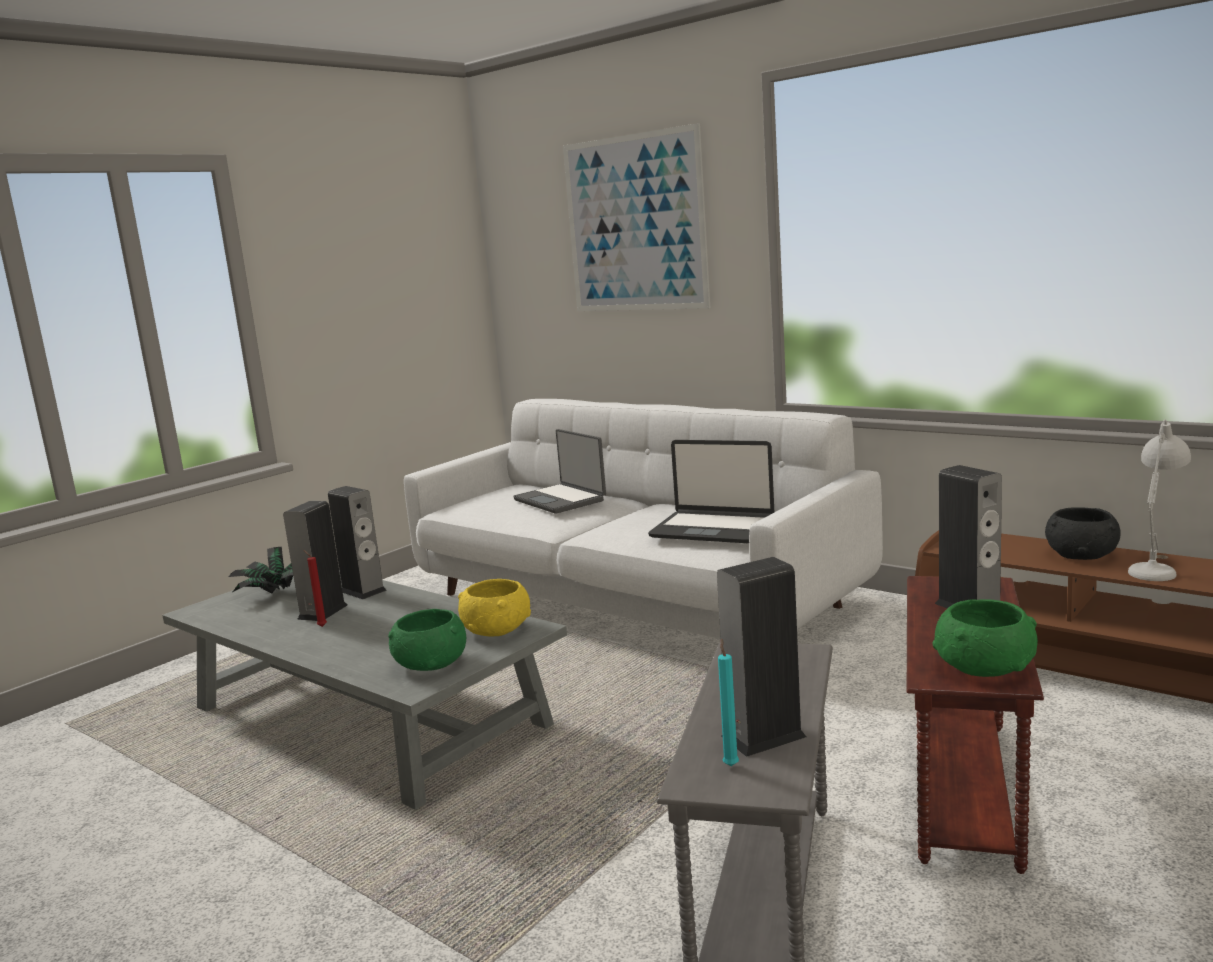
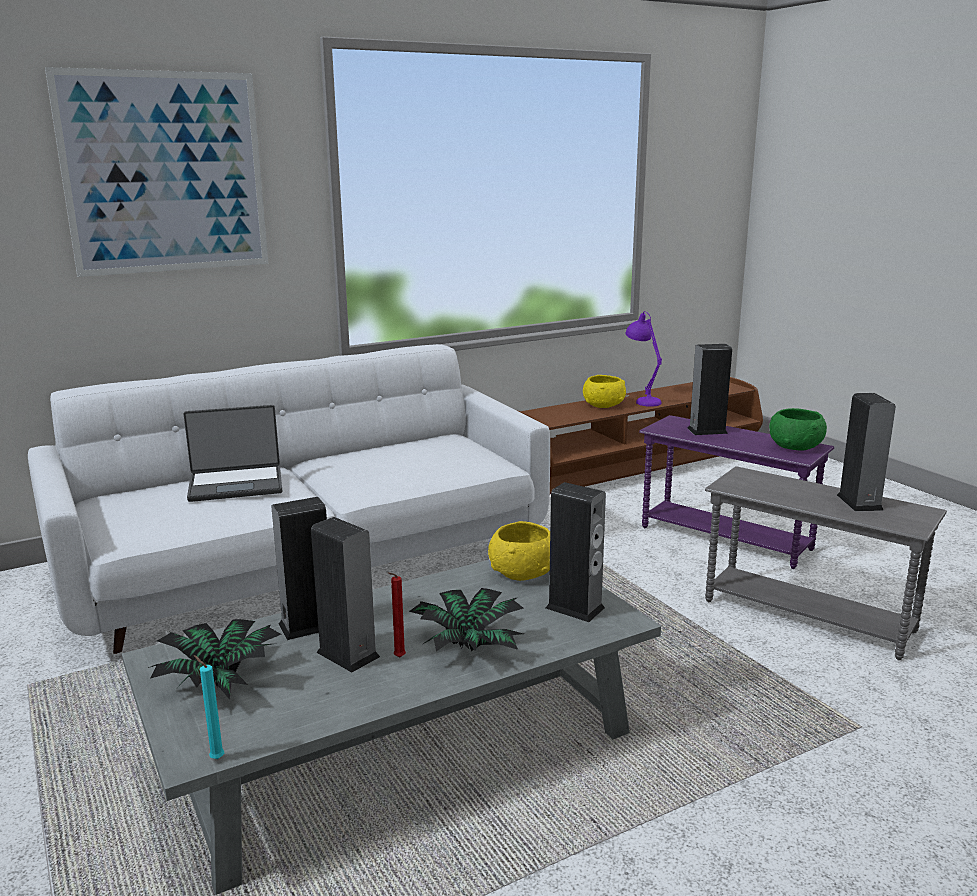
camera: 70 degrees left, 5 degrees up
(346, 642) = (467, 645): none -> potted plant
(431, 664) = (575, 608): green bowl -> speaker
(712, 529) = (440, 454): laptop -> none
(730, 764) = (892, 515): turquoise candle -> turquoise candle (215, 758)
(966, 789) = (725, 538): brown side table -> purple side table
(1081, 555) = (603, 405): black bowl -> yellow bowl
(1157, 568) = (642, 400): white table lamp -> purple table lamp

